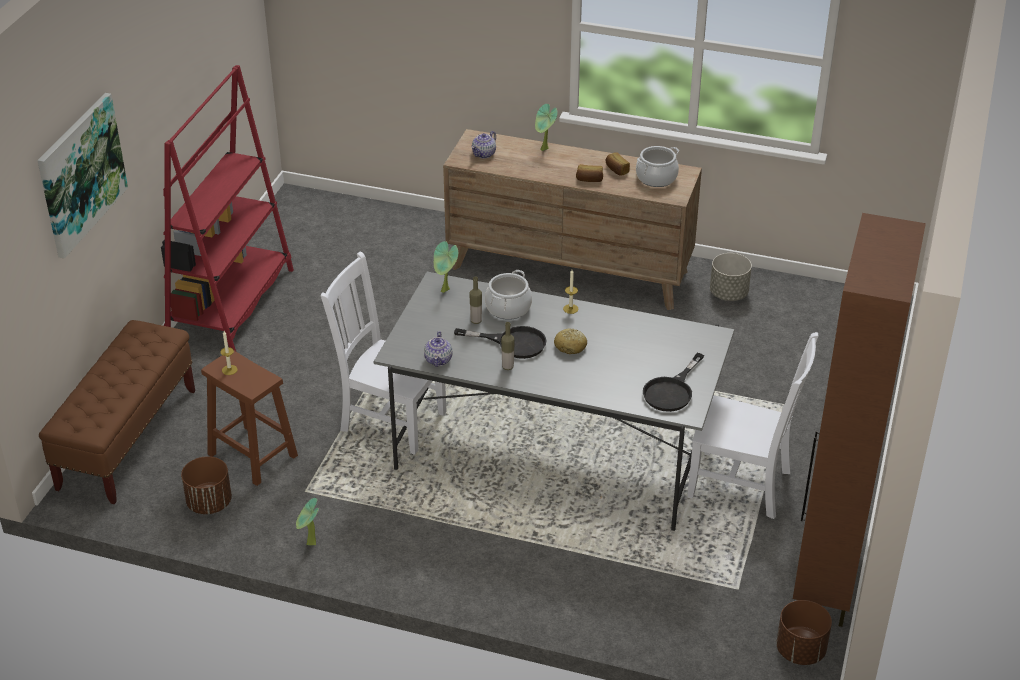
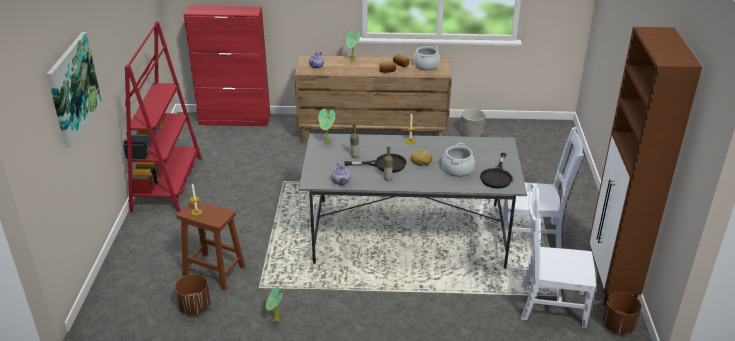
camera: 15 degrees left, 5 degrees down
(128, 439) = (122, 276): brown bench -> none
(366, 211) = (235, 120): none -> red cabinet
(390, 420) = (298, 234): white chair -> white chair (549, 305)
(508, 308) = (371, 146): cooking pot -> cooking pot (457, 169)

